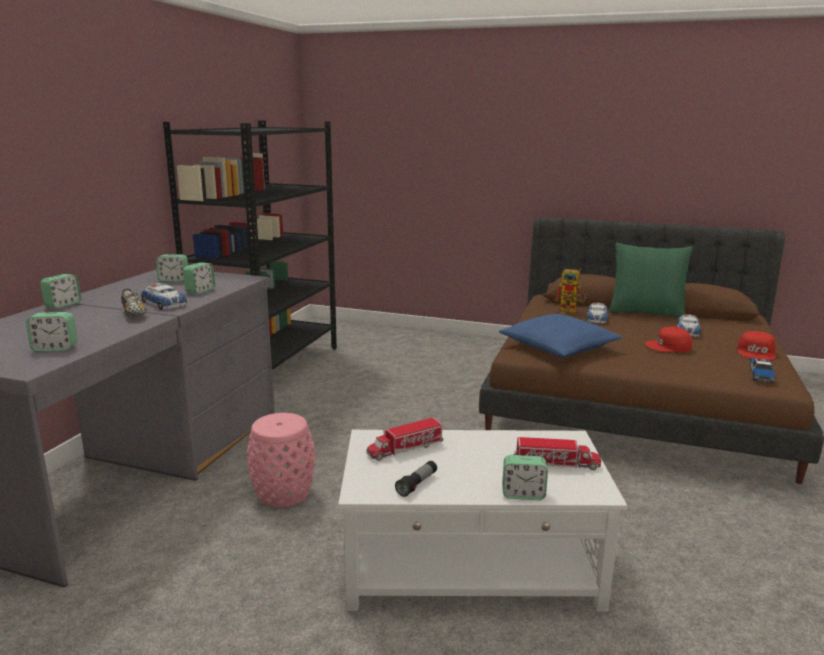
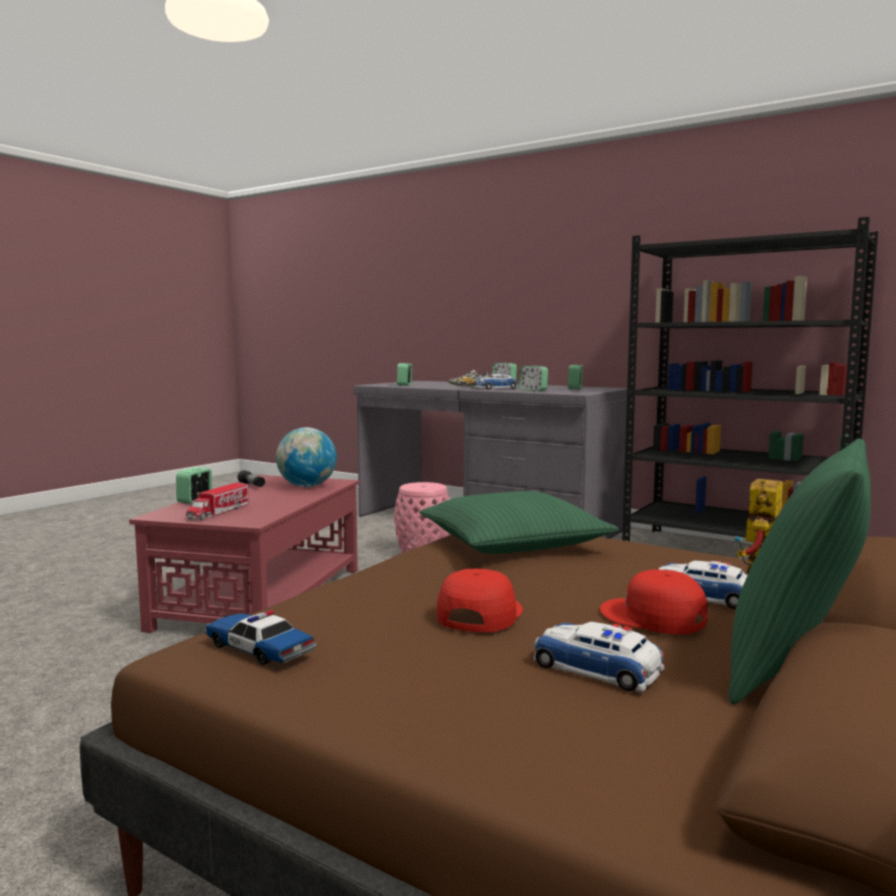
camera: 105 degrees right, 10 degrees down
(405, 449) = (307, 486): toy truck -> globe
(472, 564) = (261, 598): white coffee table -> red coffee table
(558, 347) = (512, 543): blue pillow -> green pillow
(756, 352) = (383, 700): red cap -> red cap (653, 617)

